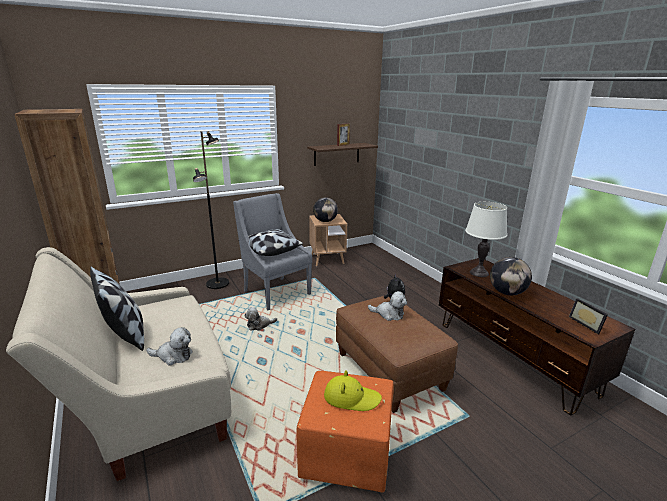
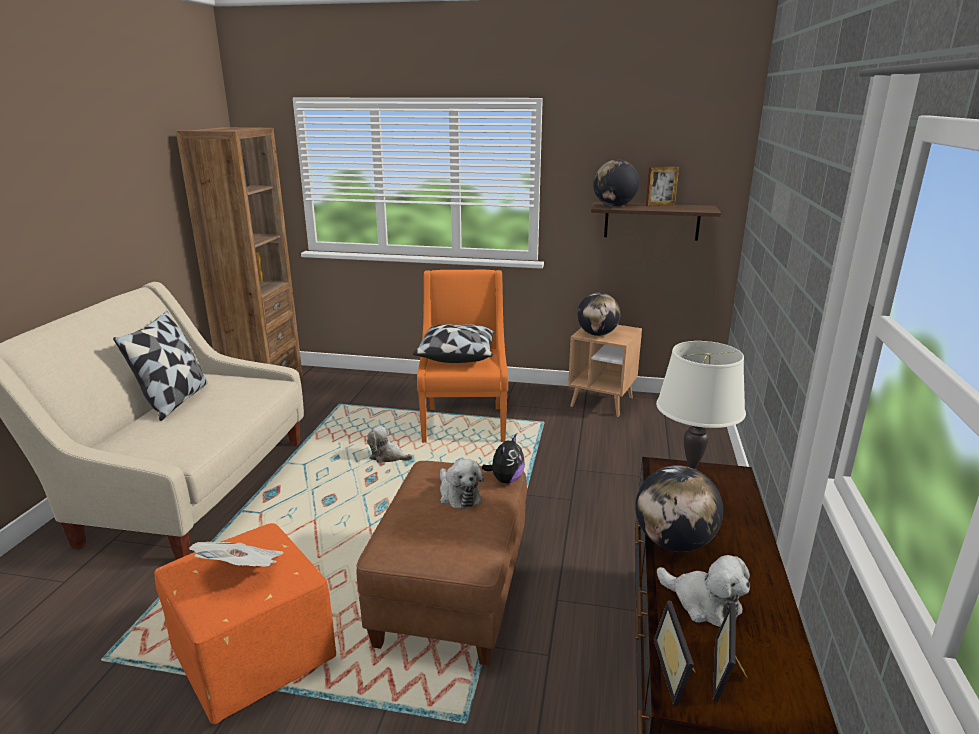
camera: 40 degrees right, 0 degrees up
(173, 356) = (171, 437): plush toy -> plush toy (703, 603)
(218, 284) = (415, 389): black floor lamp -> none
(275, 292) = (464, 423): grey armchair -> orange armchair
(324, 147) = (614, 206): none -> globe
(351, 398) = (242, 571): yellow hat -> newspaper
(577, 331) = (678, 671): none -> picture frame

